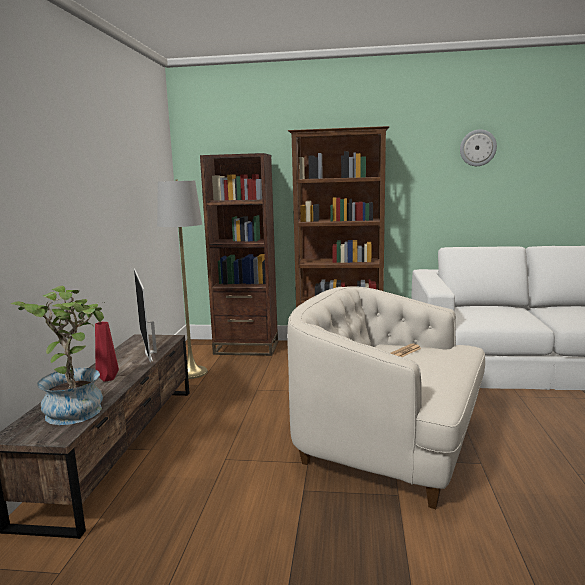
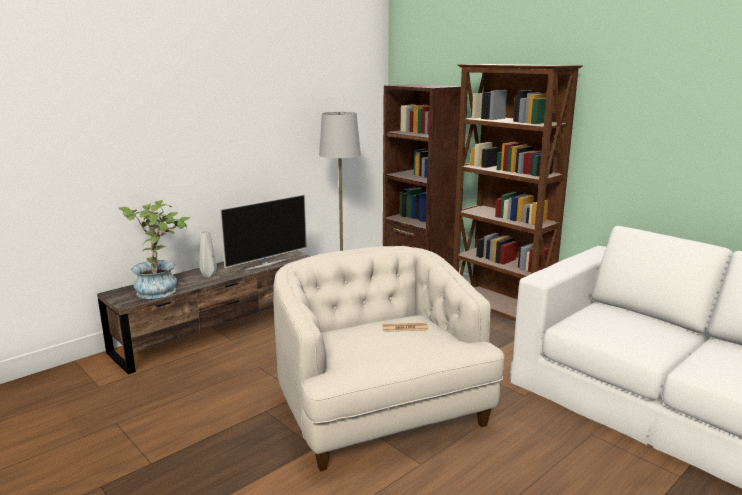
camera: 40 degrees right, 5 degrees up
(107, 379) = (208, 275): red vase -> grey vase
(150, 352) = (265, 264): television -> television turned 150 degrees counterclockwise
(477, 148) = (703, 97): wall clock -> none

